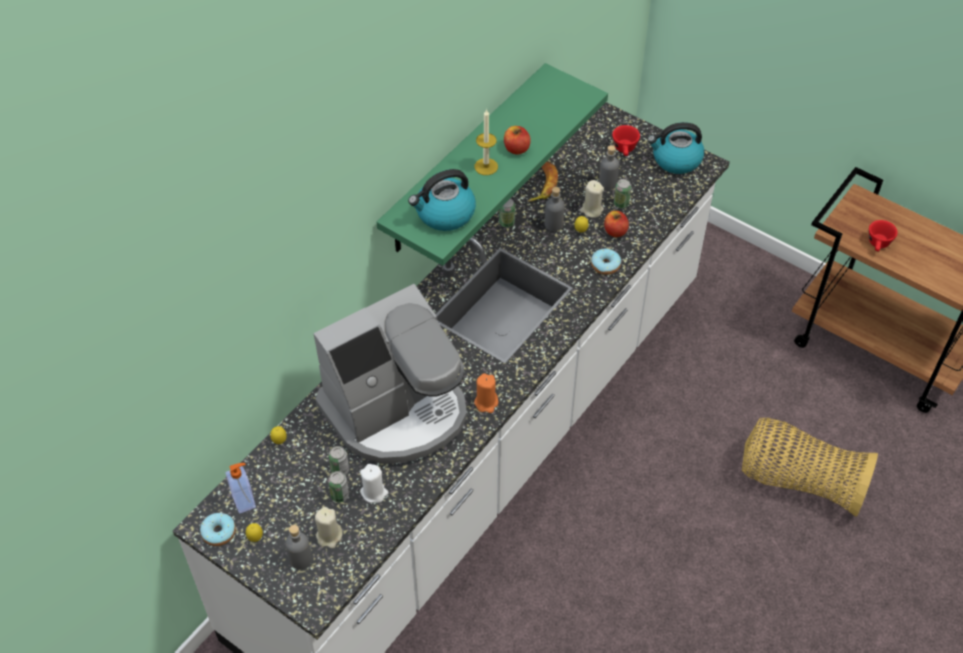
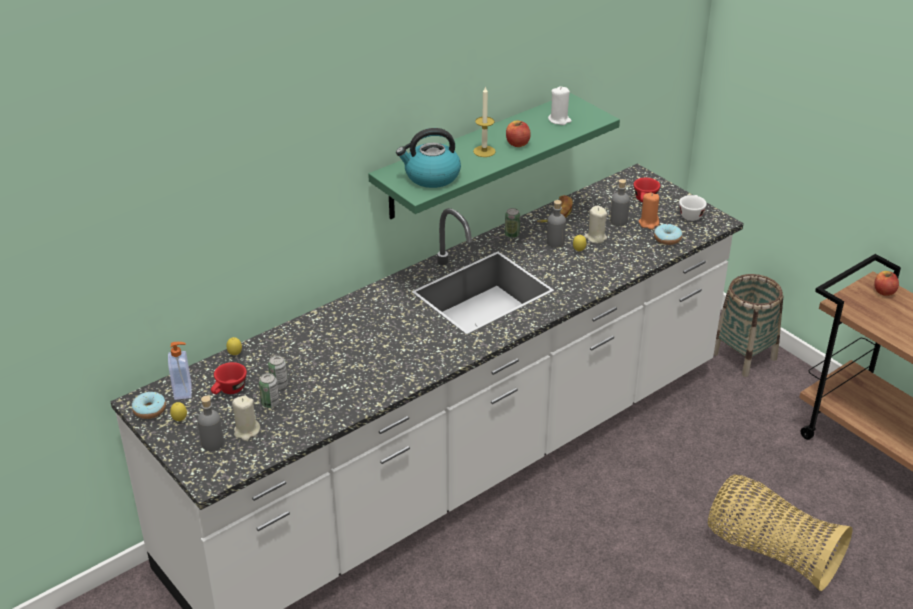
camera: 15 degrees right, 15 degrees down
(374, 492) = (302, 407): white candle -> white candle (559, 120)
(397, 411) = (351, 351): coffee machine -> none
(486, 402) = (436, 359): orange candle -> orange candle (648, 223)
(605, 265) = (592, 279): donut -> donut (667, 239)
(615, 231) = (611, 256): apple -> apple (884, 292)
(621, 203) = (625, 237): can -> none
(676, 160) = (691, 214): kettle -> white cup
(719, 261) = (744, 356): none -> basket
(878, 245) = (882, 321): red cup -> red cup (229, 391)

